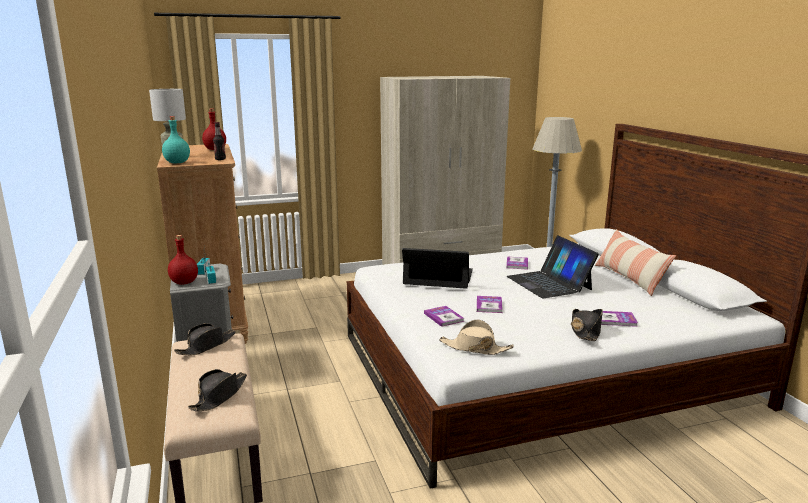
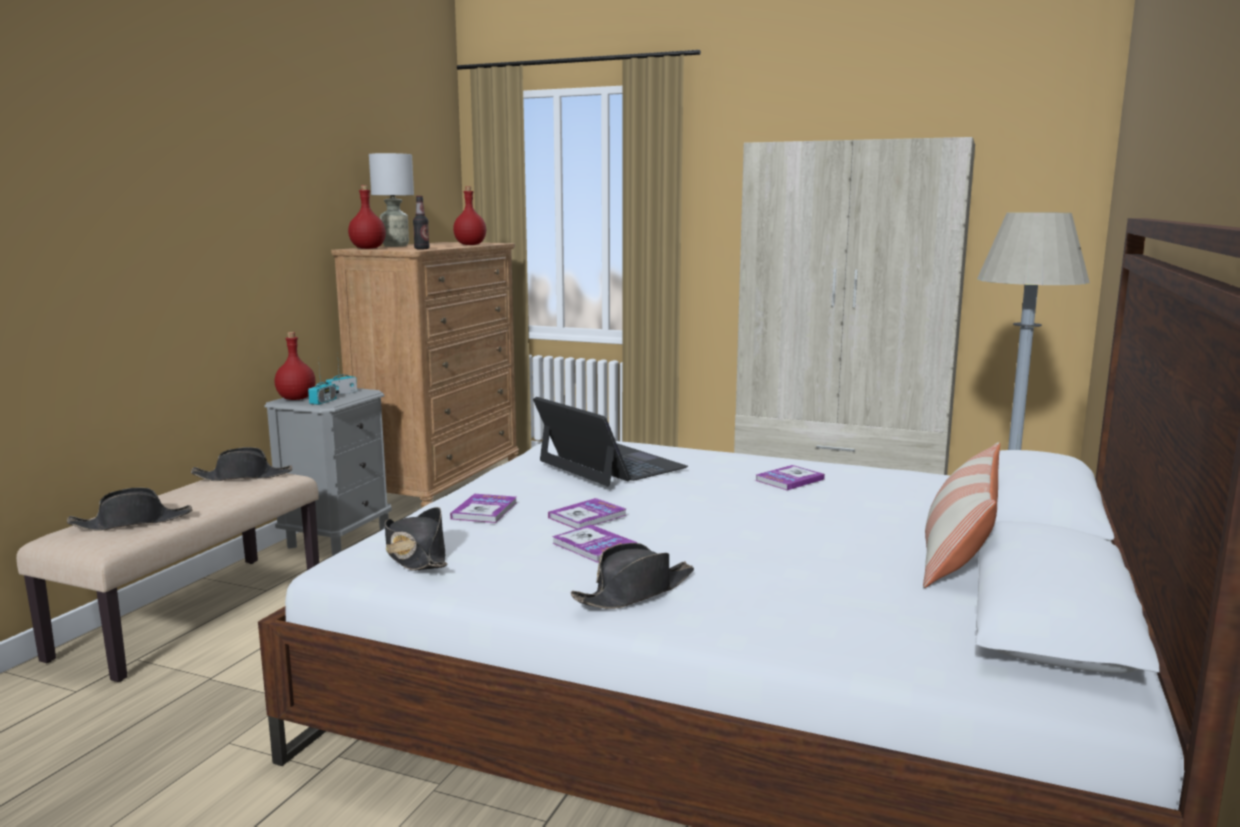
camera: 40 degrees right, 5 degrees down
(177, 162) = (368, 248): turquoise bottle -> red bottle
(475, 348) = (415, 555): beige hat -> black hat
(549, 283) = (766, 515): laptop -> none
(616, 320) = (736, 597): book -> book (594, 546)

